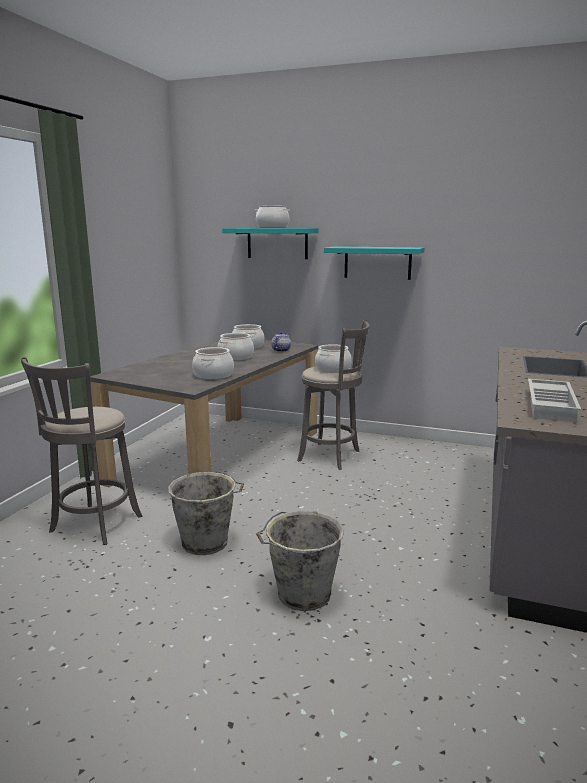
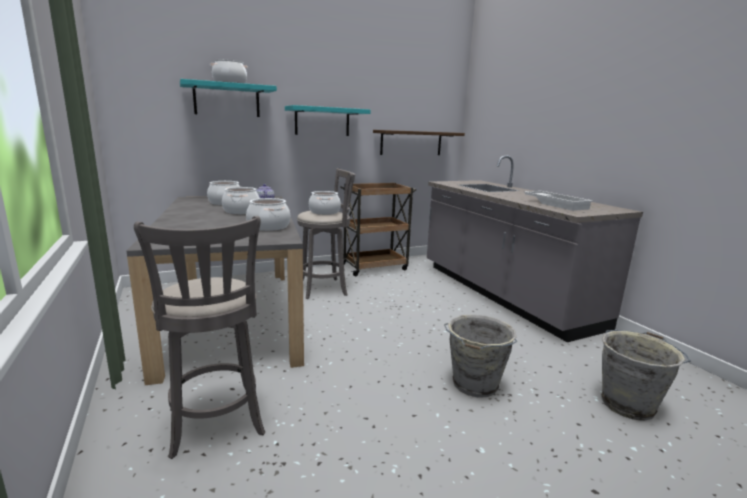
camera: 45 degrees left, 0 degrees up
(207, 543) = (352, 385): grey bucket -> grey bucket (628, 404)
(427, 449) = (375, 267): none -> brown cart
(507, 290) = (411, 143): none -> shelf

